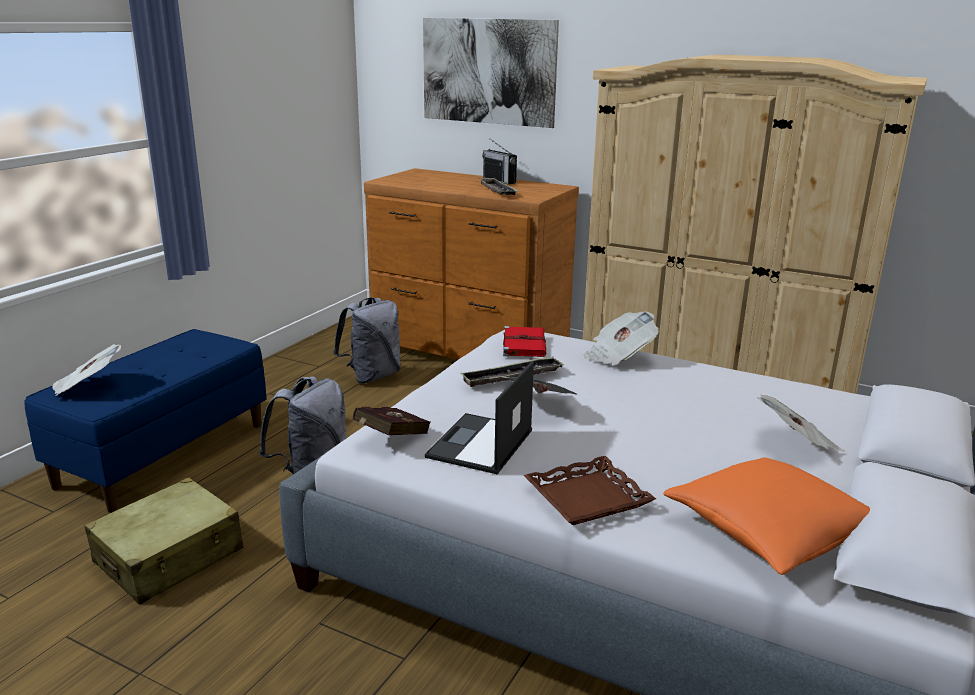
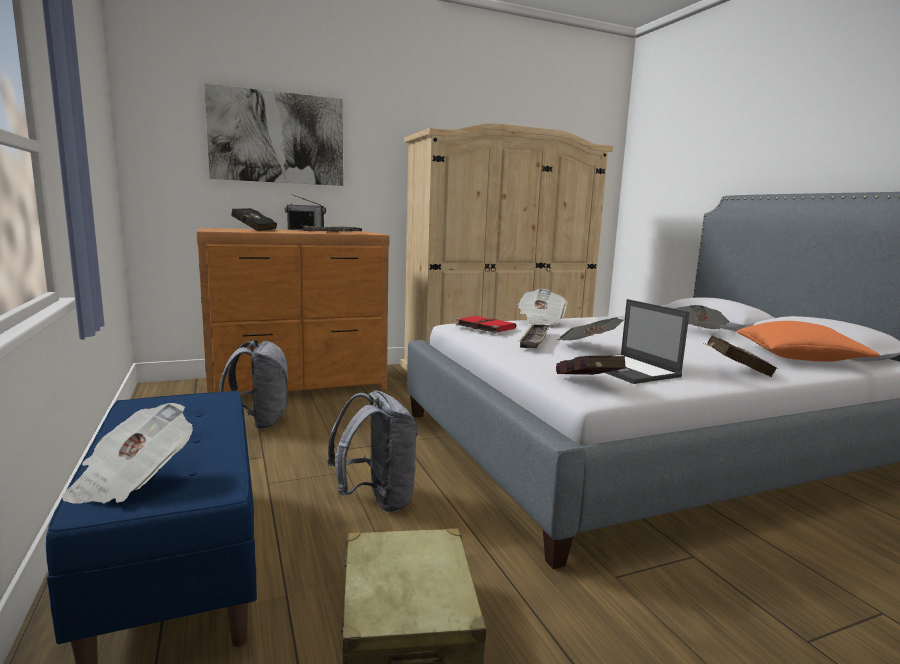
camera: 50 degrees left, 10 degrees down
(439, 178) = (253, 230): none -> black book
(587, 498) = (735, 370): brown tray -> red book

